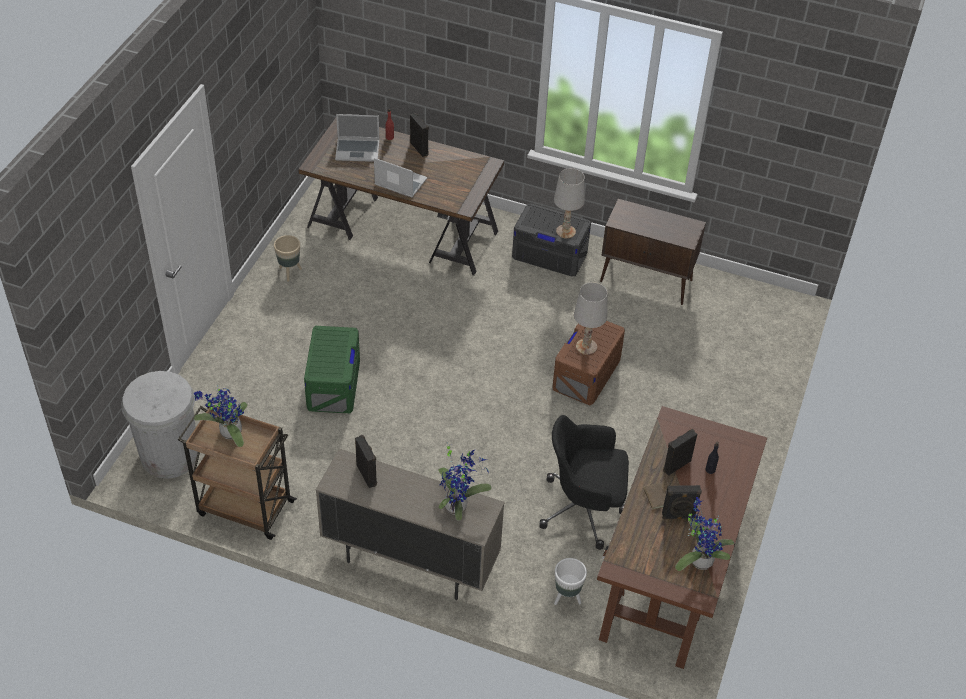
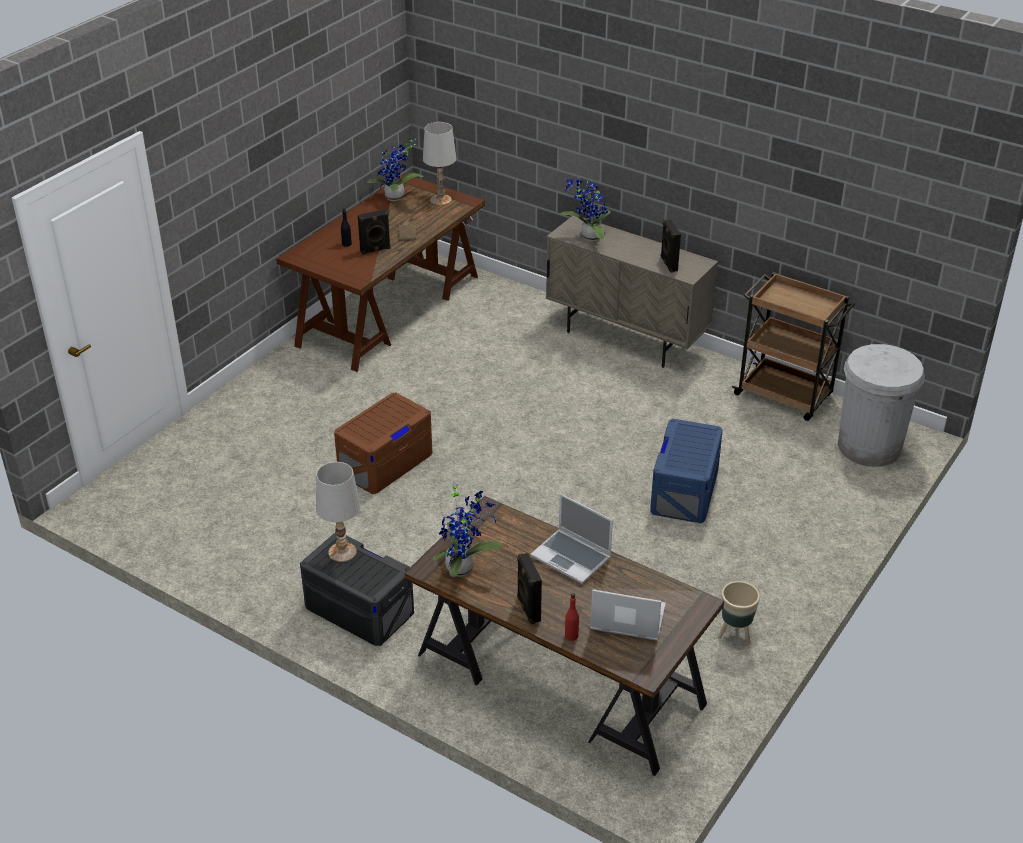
camera: 165 degrees left, 10 degrees down
(228, 433) = (804, 306): potted plant -> potted plant (463, 567)
(333, 383) = (684, 490): green storage box -> blue storage box
(567, 597) = (492, 302): white planter -> none
(584, 508) = (447, 354): black office chair -> none
(586, 347) = (389, 418): white table lamp -> white table lamp (440, 200)
(647, 281) = (248, 554): brown cabinet -> none
(678, 516) = (396, 221): black speaker -> none

